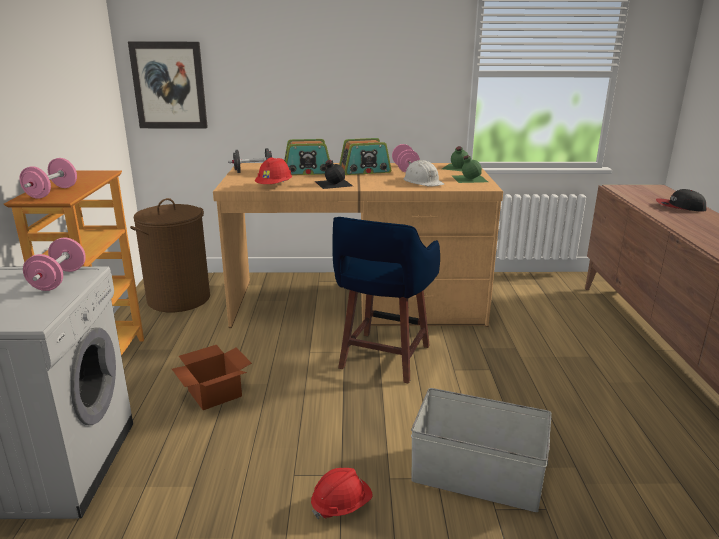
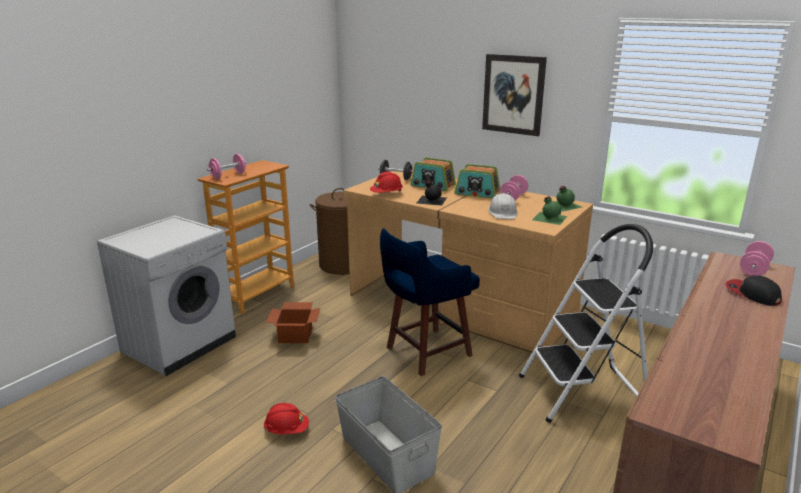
camera: 35 degrees right, 0 degrees up
(59, 280) = (191, 232): pink dumbbell -> pink dumbbell (754, 269)
(169, 85) = (368, 102): picture -> picture (513, 94)
(556, 343) = (586, 393): none -> step ladder

